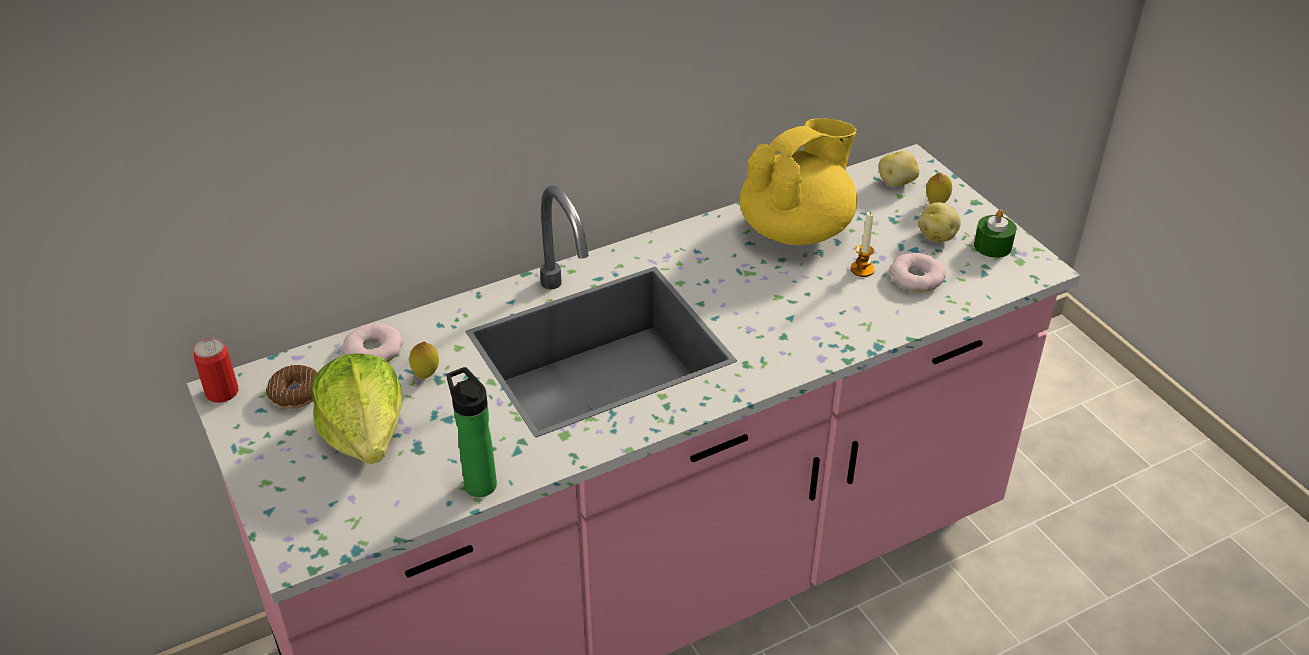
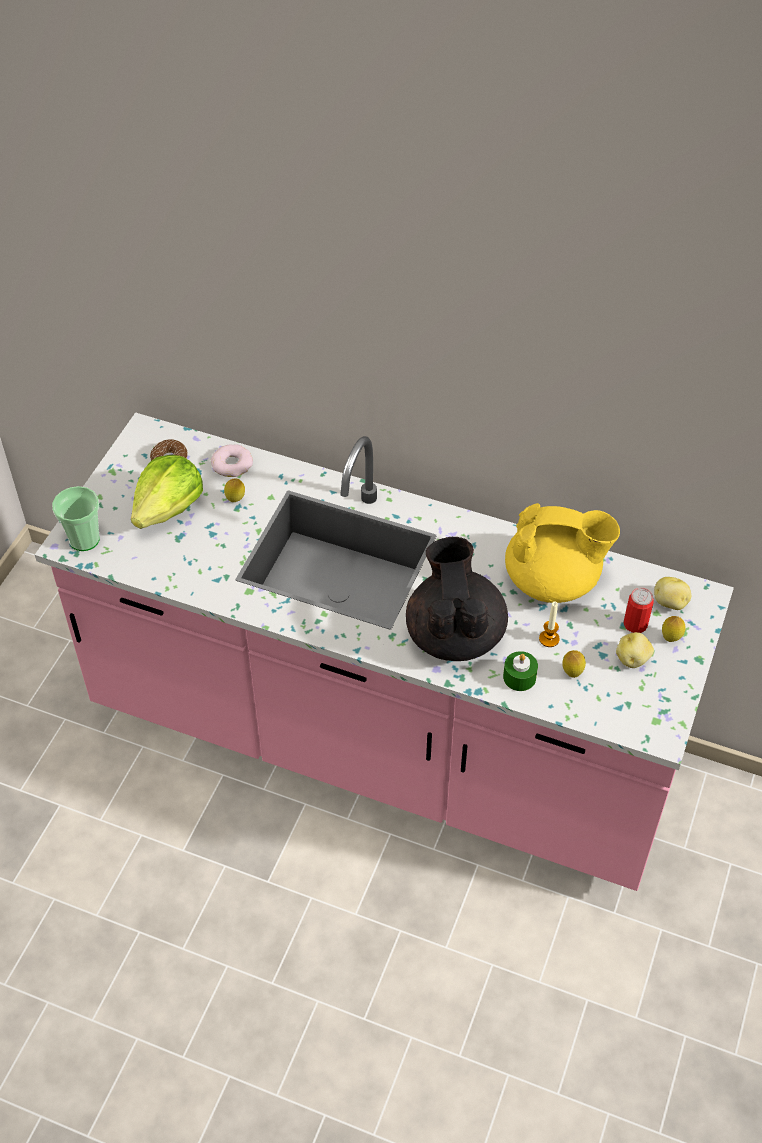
camera: 50 degrees right, 10 degrees up
(222, 392) = (142, 431): can -> can (635, 624)
(311, 532) = (84, 539): none -> cup
(478, 482) = (179, 579): bottle -> none
(791, 322) = (454, 634): none -> black teapot
(916, 278) = (572, 672): donut -> lemon
(992, 246) = (657, 696): green candle -> green candle (519, 677)

